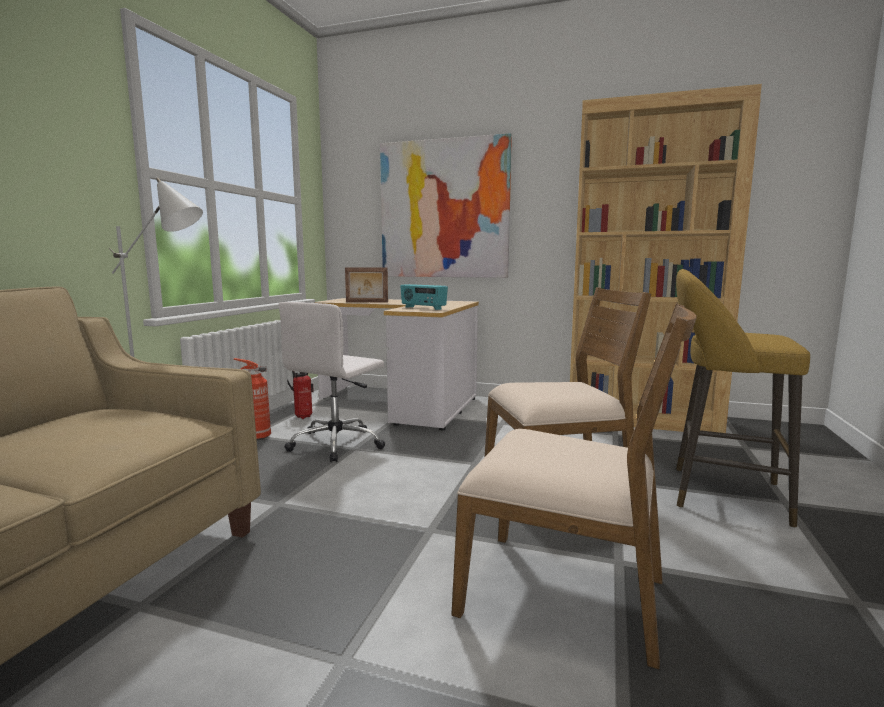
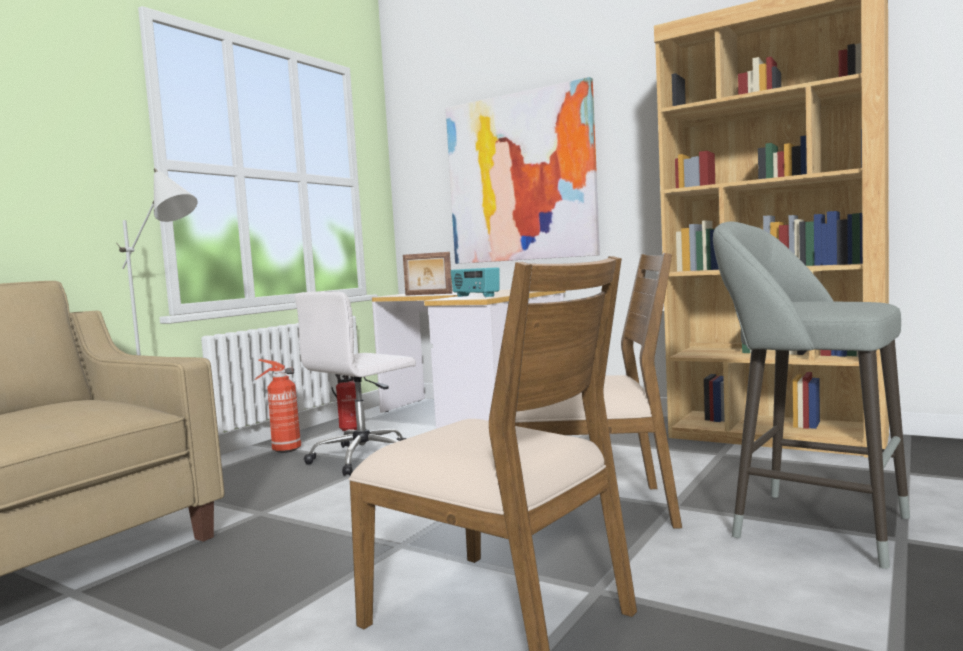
camera: 15 degrees right, 5 degrees down
(719, 493) = (809, 524): yellow stool -> grey stool

